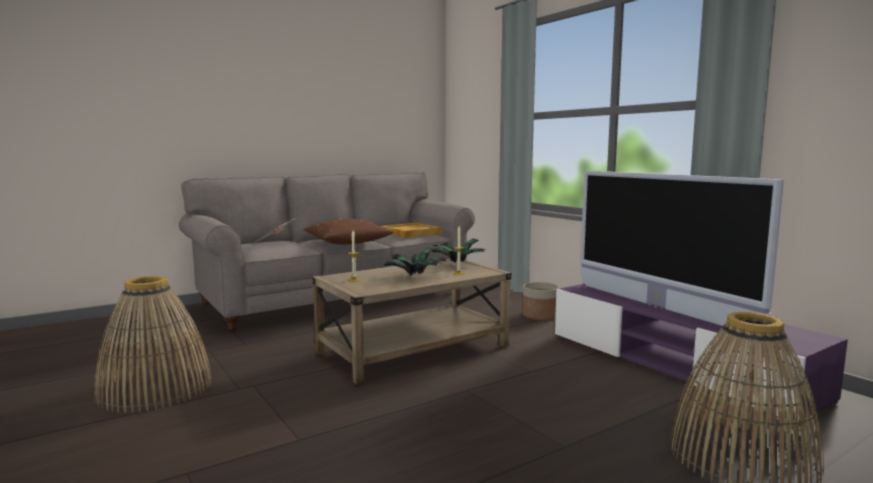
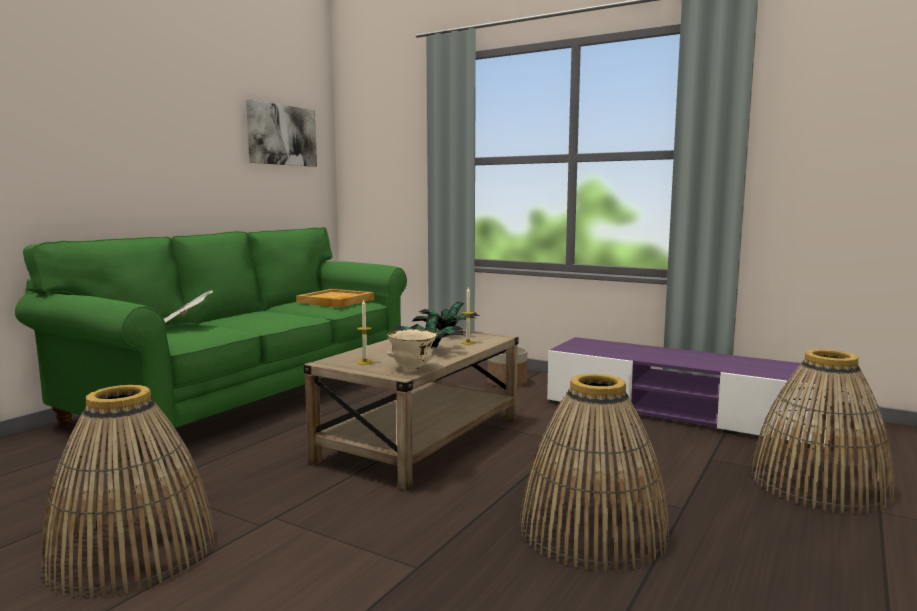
camera: 25 degrees left, 0 degrees up
(336, 298) = (250, 393): grey sofa -> green sofa
(347, 243) = (274, 319): brown pillow -> none
(377, 288) = (412, 368): none -> beige bowl
(393, 98) = (281, 135): none -> picture
(459, 445) = (592, 530): none -> basket
(658, 306) = (662, 357): television -> none

